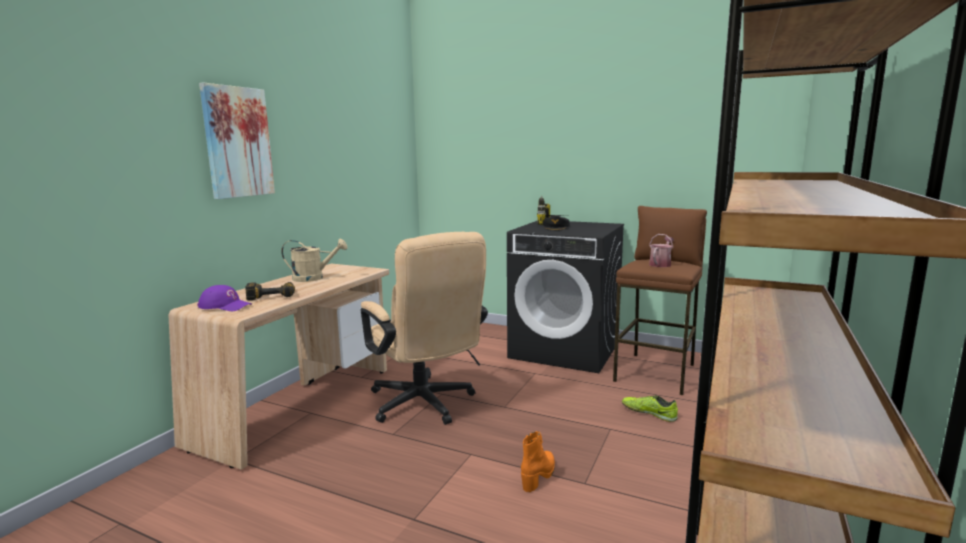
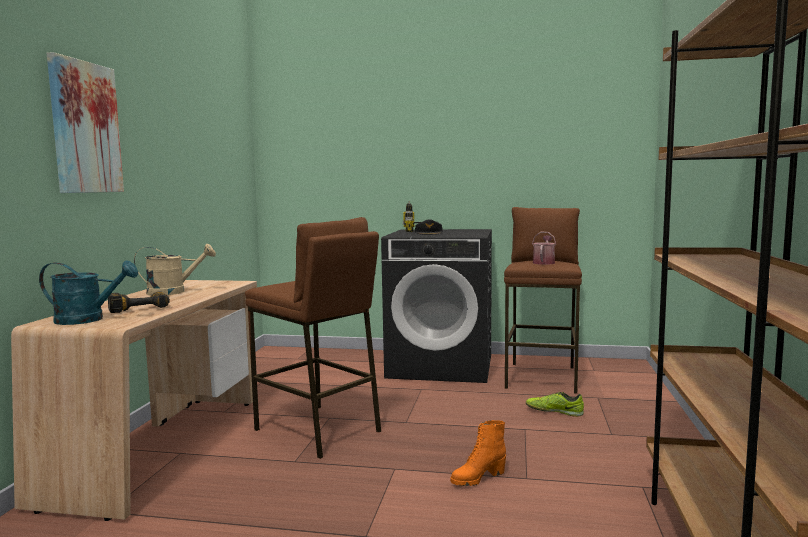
camera: 15 degrees left, 5 degrees down
(225, 306) = (88, 319): purple cap -> turquoise watering can
(426, 405) = (318, 430): beige office chair -> brown stool
(539, 476) = (477, 478): orange boot -> orange boot turned 135 degrees counterclockwise

